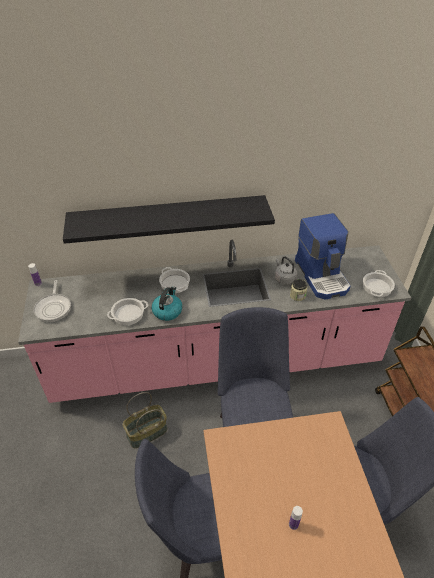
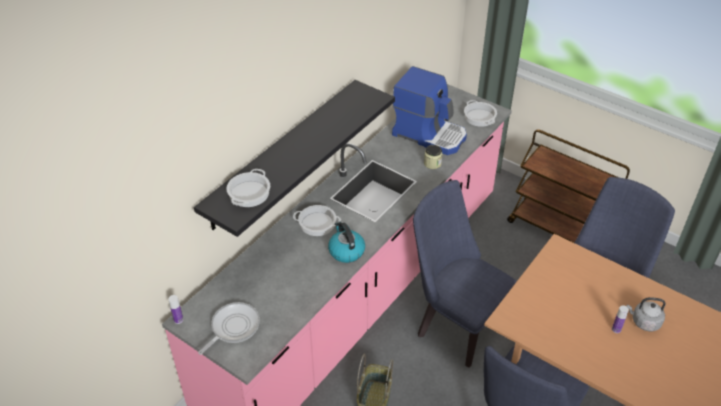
camera: 45 degrees left, 0 degrees up
(53, 308) = (233, 327): frying pan -> frying pan turned 90 degrees counterclockwise
(128, 314) = (315, 279): cooking pot -> cooking pot (249, 194)
(284, 279) = (403, 156): grey kettle -> grey kettle (644, 322)

